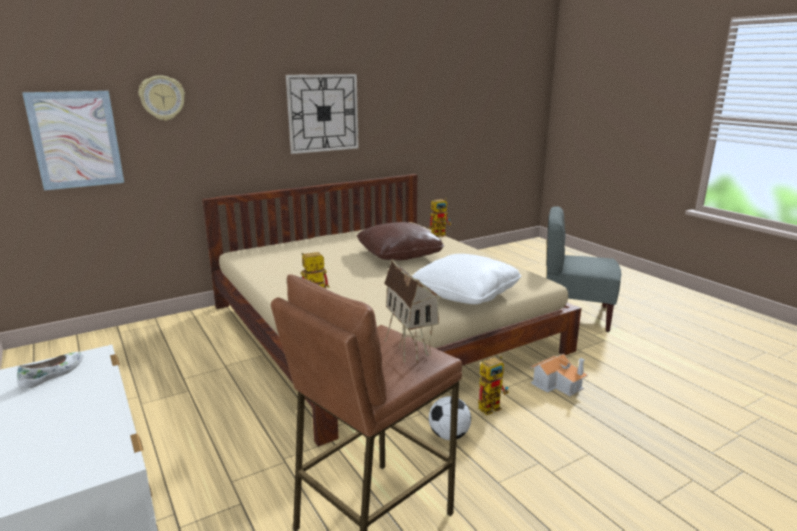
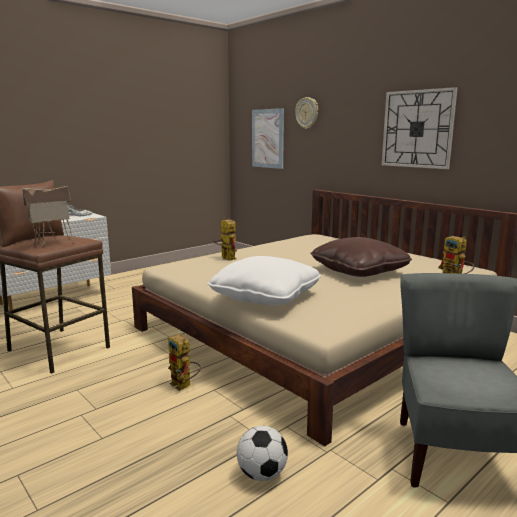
camera: 80 degrees right, 5 degrees down
(449, 435) = (140, 368): football -> football (262, 474)
(558, 384) = (232, 426): toy house -> none

